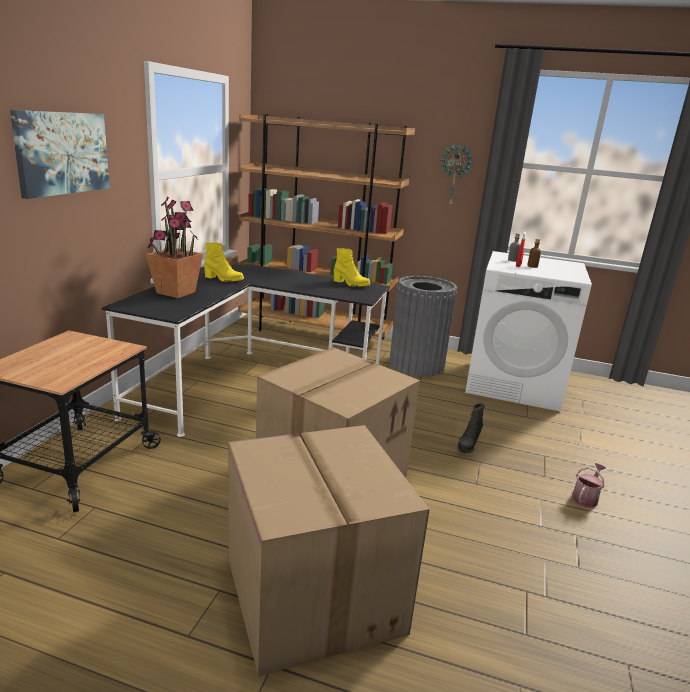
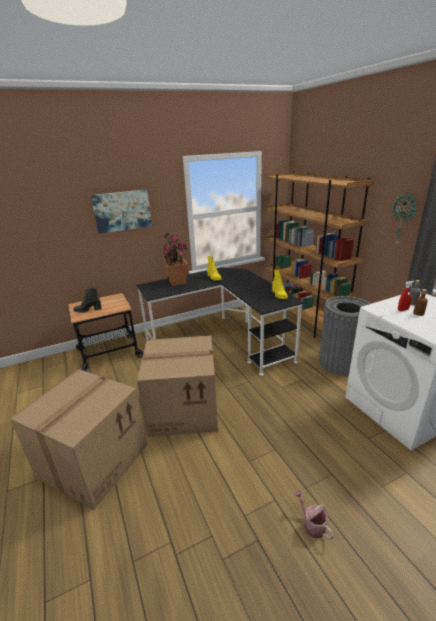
camera: 50 degrees right, 5 degrees up
(468, 445) = (286, 434): black boot -> black boot (88, 310)
(586, 497) = (311, 524): watering can -> watering can turned 120 degrees counterclockwise

